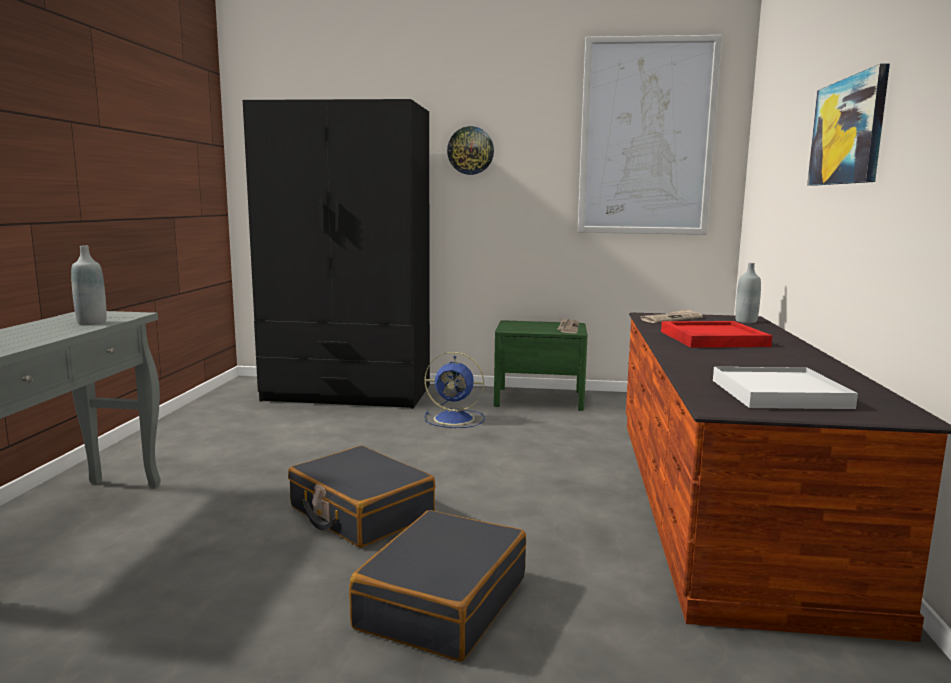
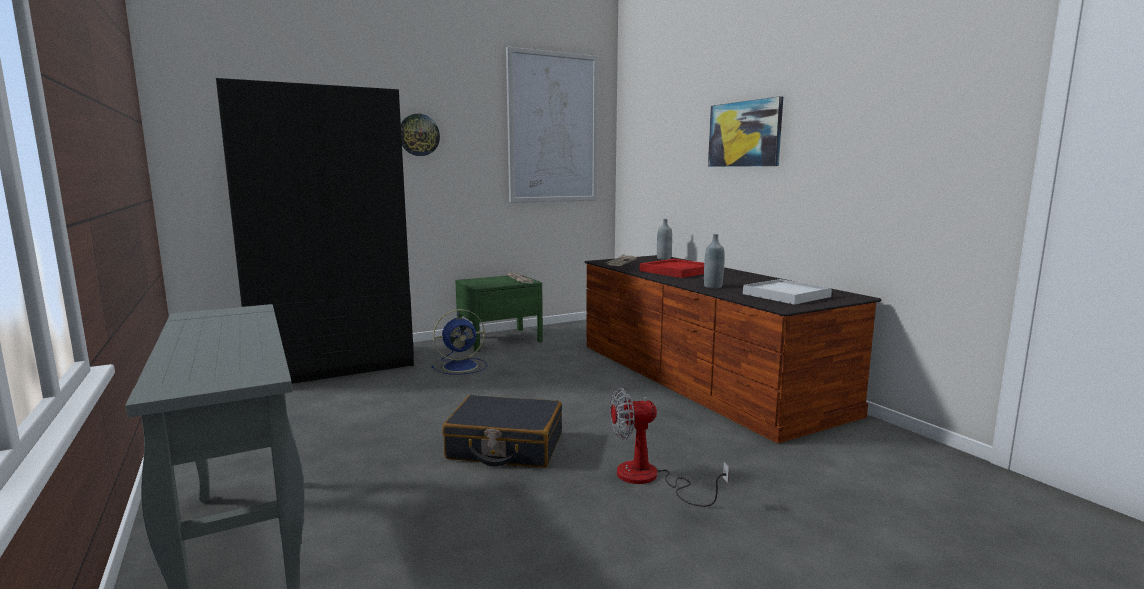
camera: 35 degrees left, 0 degrees up
(91, 322) = (241, 321): grey bottle -> grey bottle (713, 286)
(442, 602) = (650, 479): black suitcase -> fan

